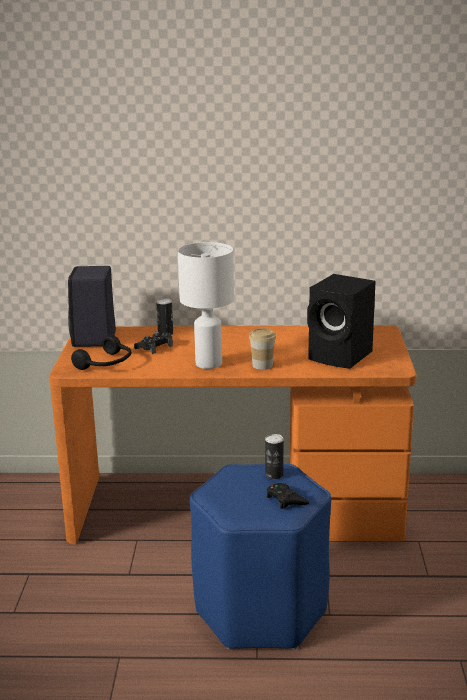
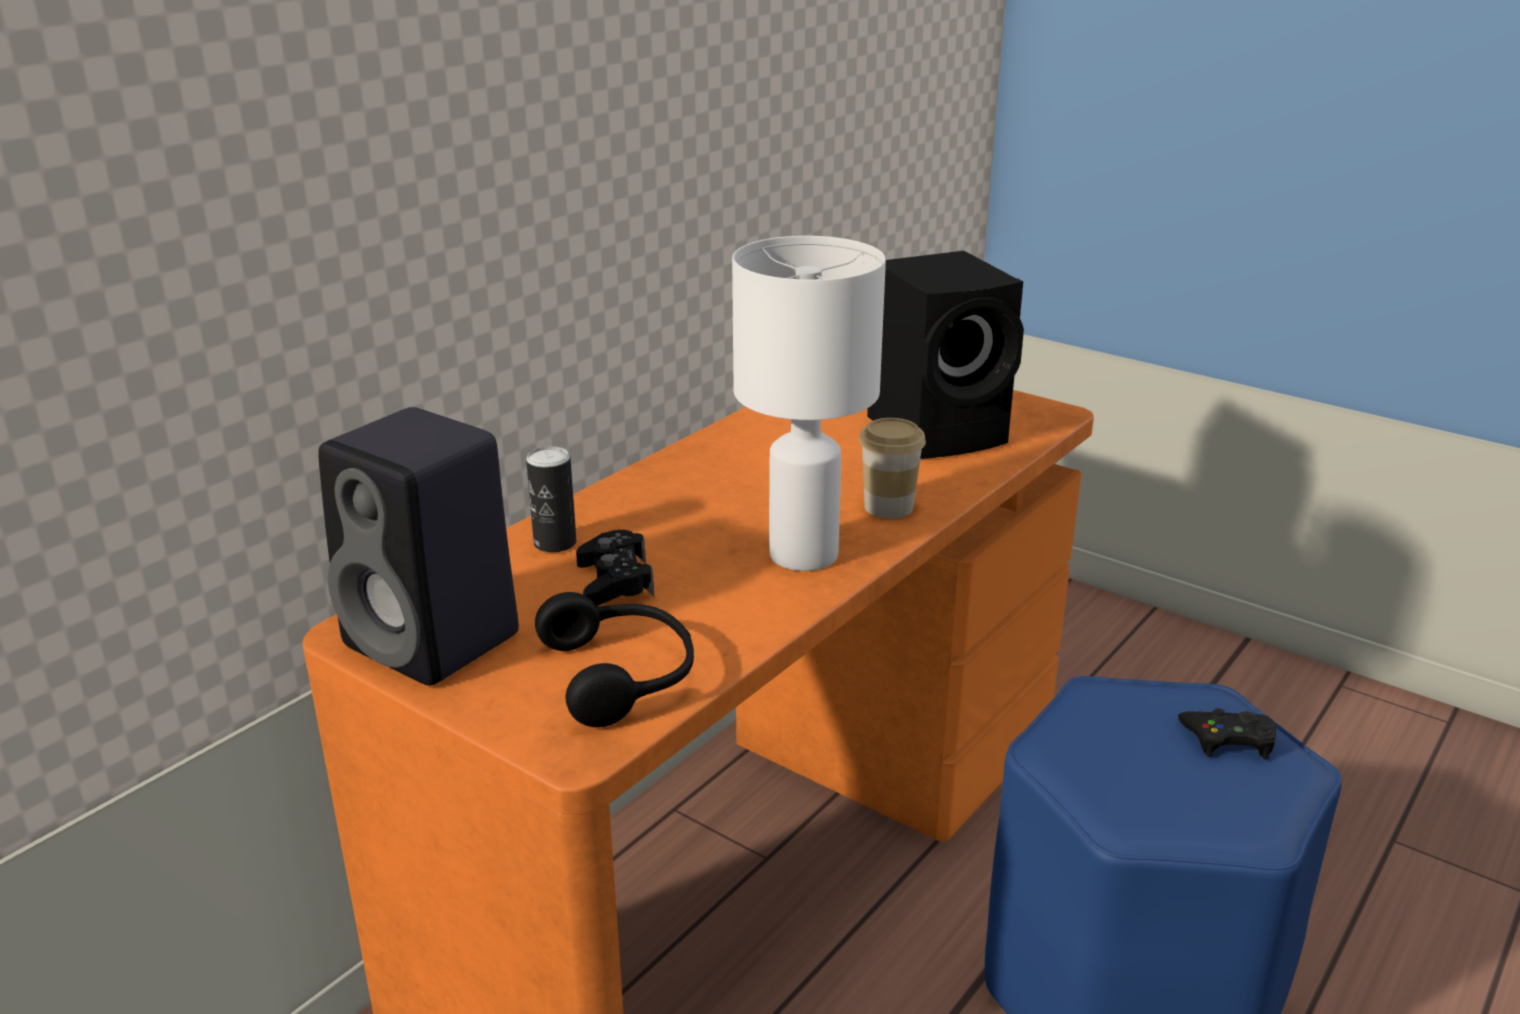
camera: 55 degrees left, 5 degrees up
(274, 475) = (1115, 712): can -> none

